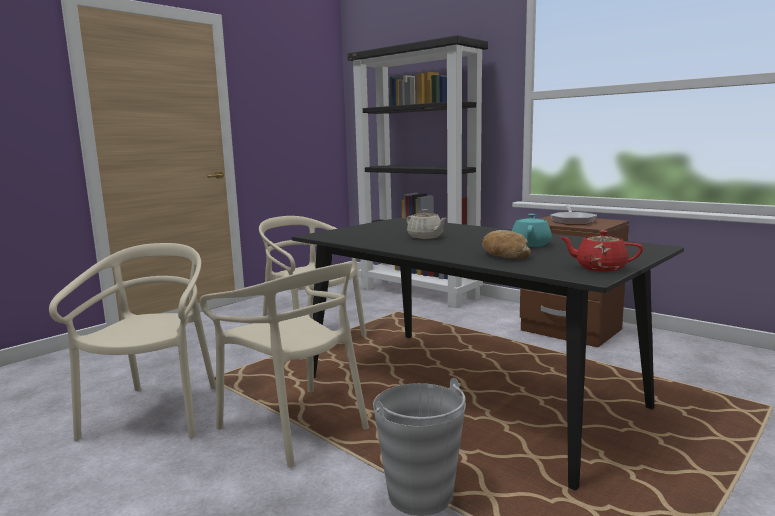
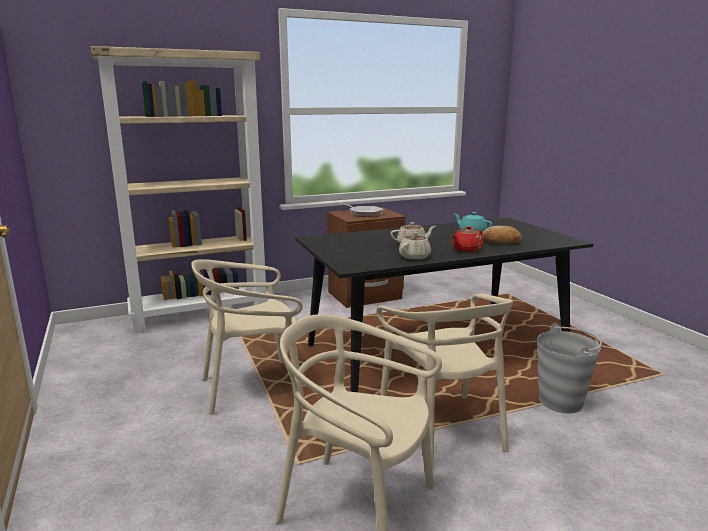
camera: 65 degrees left, 5 degrees up
(295, 426) = (443, 429): beige chair -> beige chair turned 90 degrees clockwise
(378, 242) = (415, 256): none -> beige teapot
(419, 293) = (201, 314): black bookcase -> beige bookcase
(599, 268) = (551, 236): red teapot -> red teapot (466, 249)

